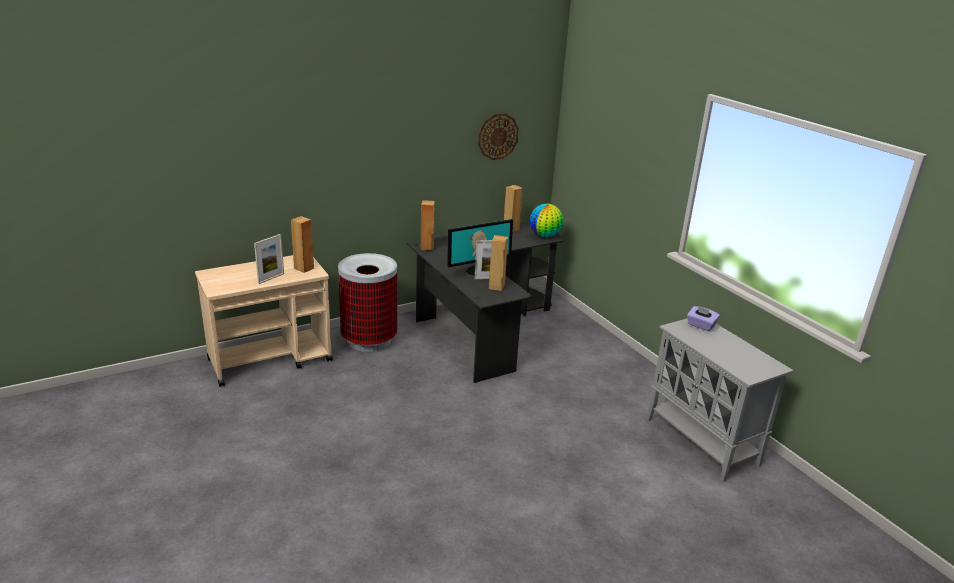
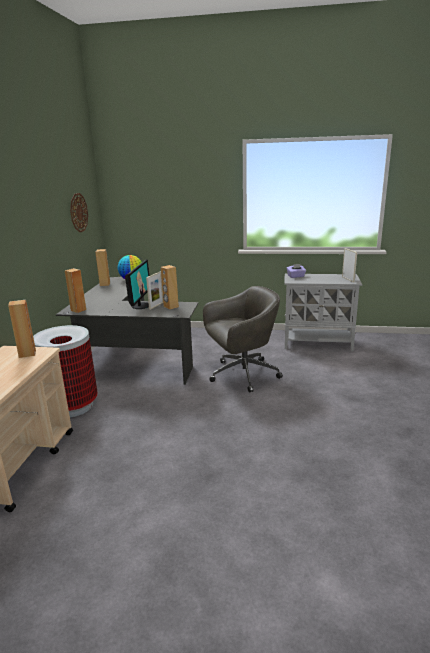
camera: 50 degrees left, 5 degrees down
(271, 278) = (16, 371): picture frame -> picture frame (348, 279)
(539, 411) = (242, 374): none -> grey office chair

